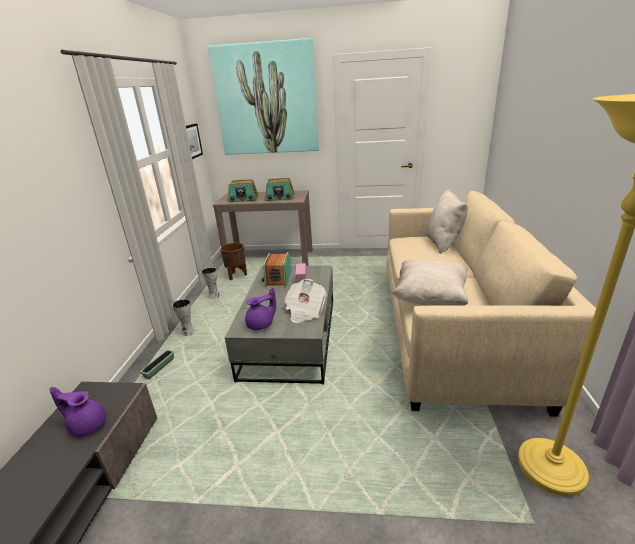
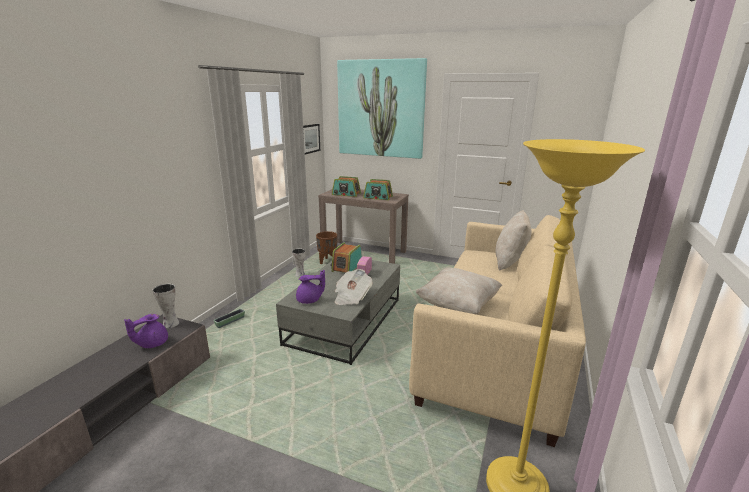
camera: 15 degrees right, 5 degrees down
(87, 425) = (152, 343): purple teapot -> purple teapot turned 75 degrees counterclockwise
(187, 333) = (264, 300): vase -> vase (170, 324)

